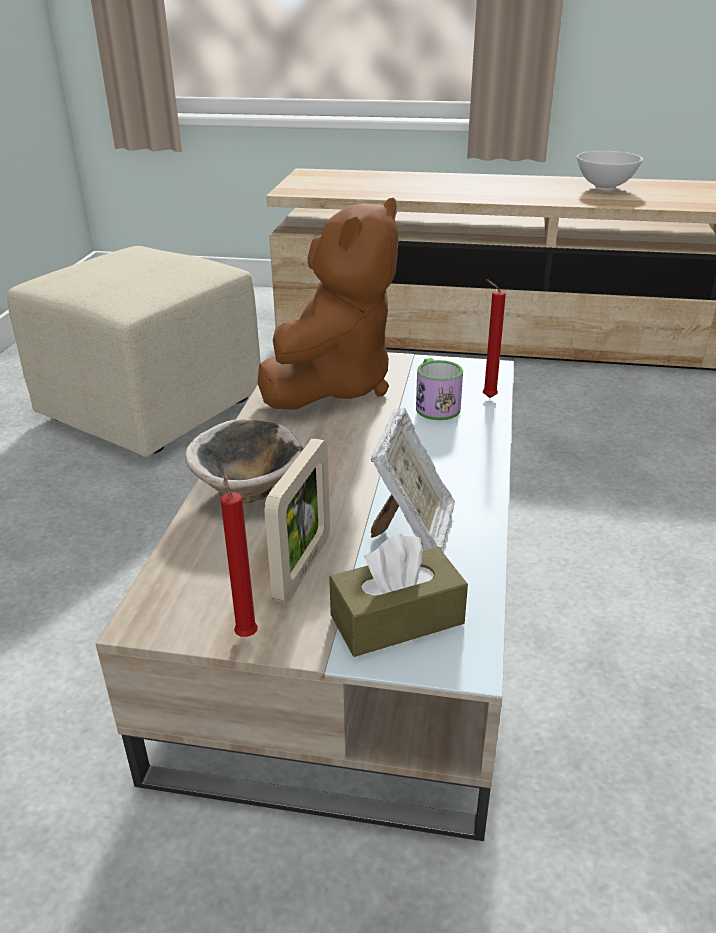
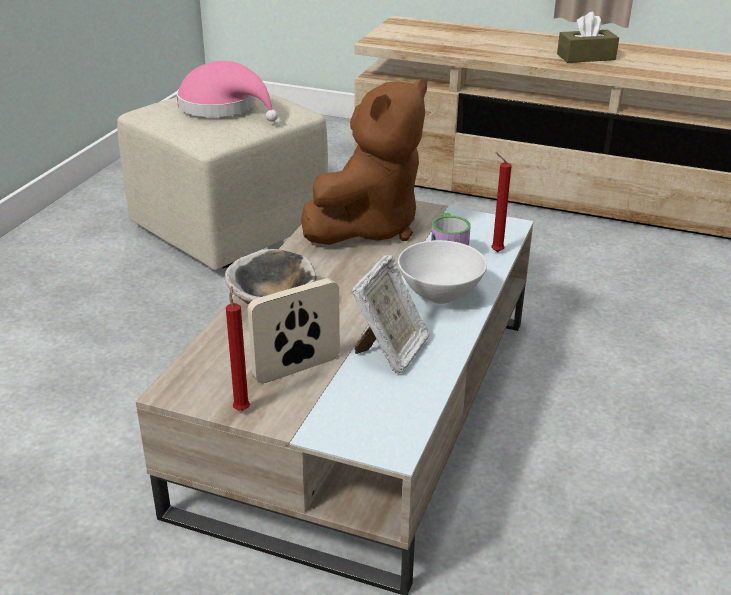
camera: 10 degrees right, 0 degrees up
(133, 270) = (223, 107): none -> pink hat
(303, 567) = (297, 368): picture frame -> picture frame turned 150 degrees counterclockwise
(397, 619) = (354, 414): brown tissue box -> brown tissue box (586, 57)
(604, 187) = (676, 59): white bowl -> white bowl (440, 296)

